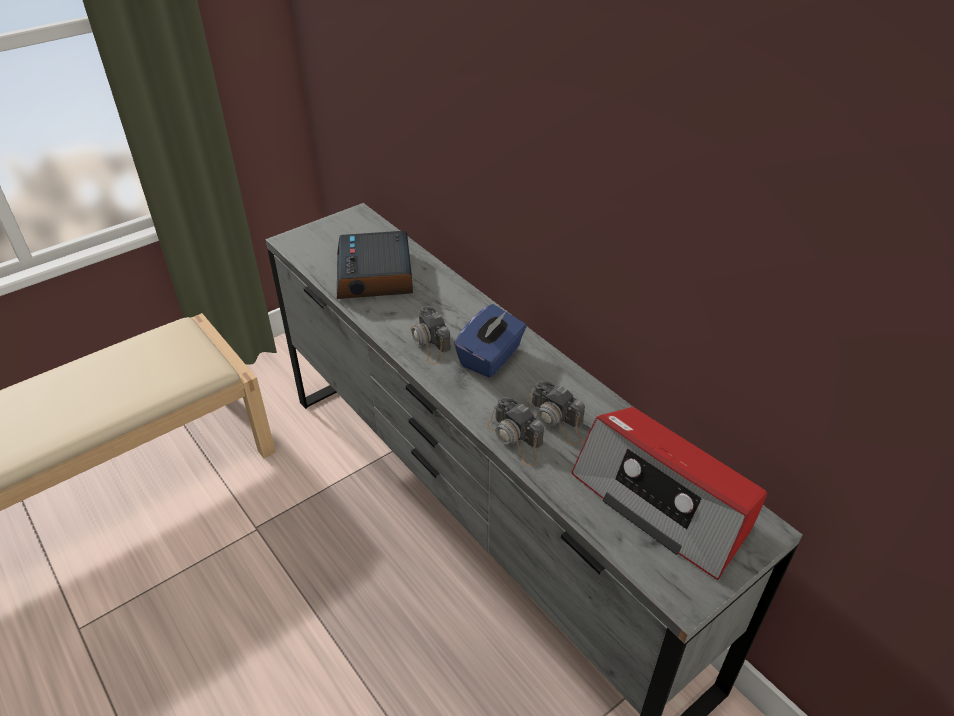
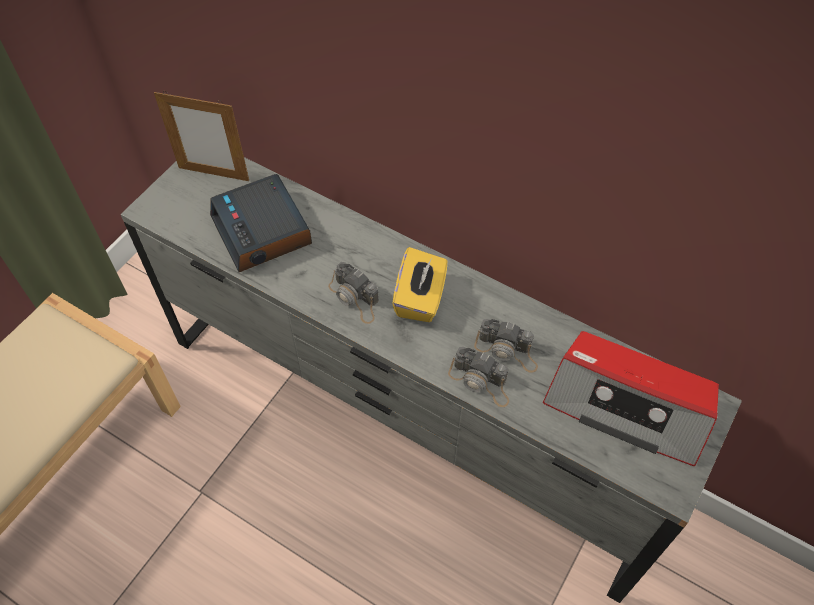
camera: 20 degrees left, 15 degrees up
(358, 228) = (214, 174): none -> picture frame
(491, 357) = (420, 298): blue tissue box -> yellow tissue box

